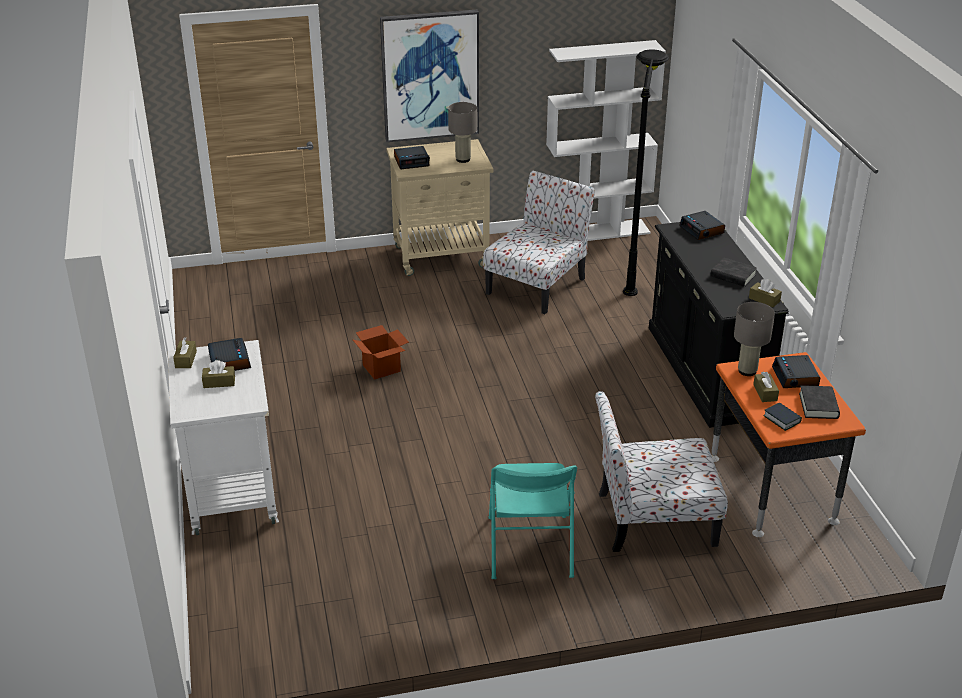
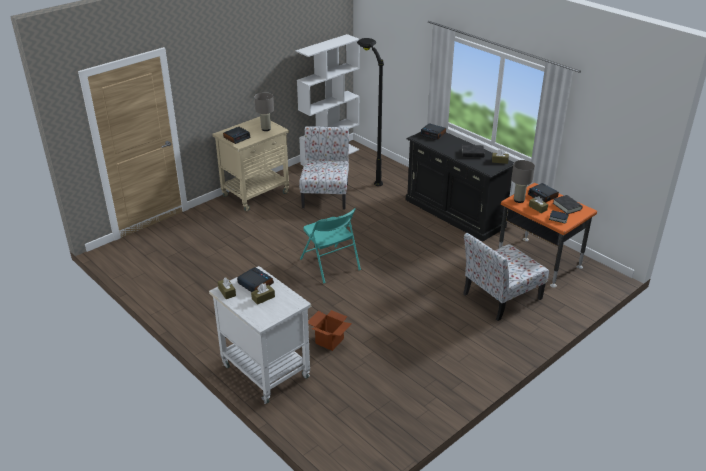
camera: 30 degrees left, 0 degrees up
(381, 368) = (282, 268): cardboard box -> cardboard box (329, 341)
(430, 75) = (232, 81): picture -> none
(529, 547) = (455, 335): turquoise chair -> turquoise chair (329, 264)

